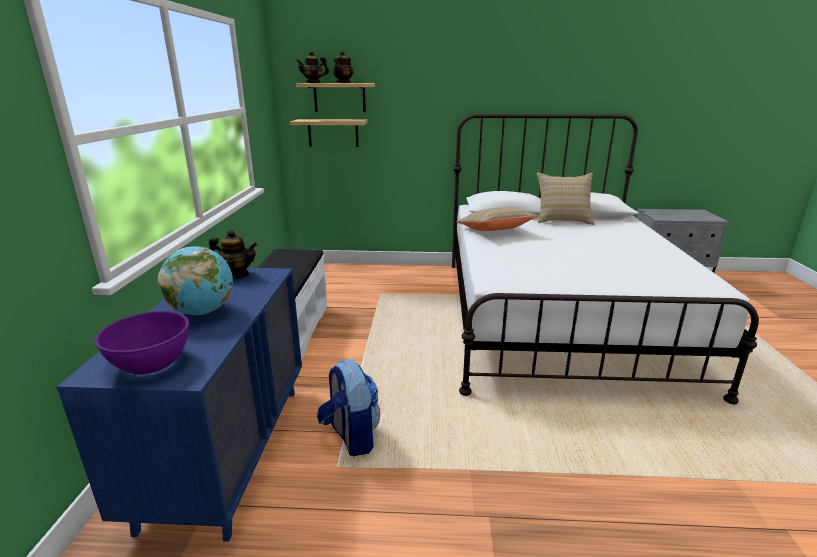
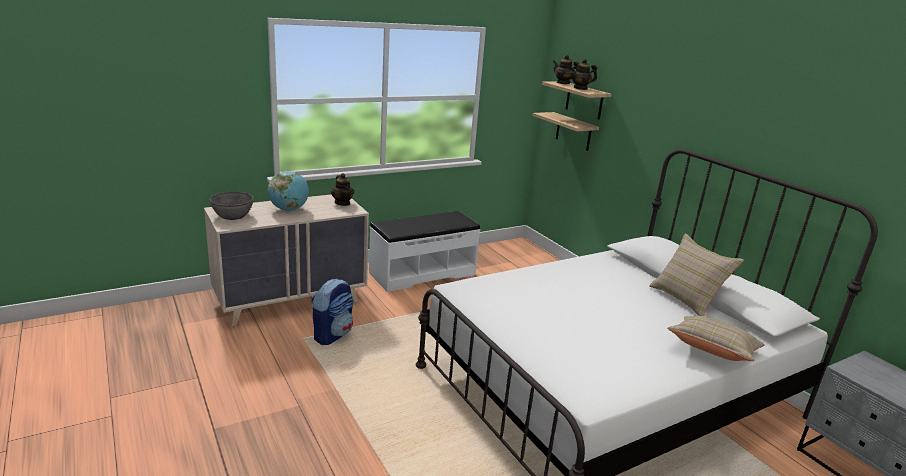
camera: 55 degrees right, 0 degrees up
(151, 362) = (232, 216): purple bowl -> grey bowl
(228, 450) = (291, 300): blue dresser -> beige dresser
(495, 231) = (588, 270): beige pillow -> beige pillow (712, 351)

